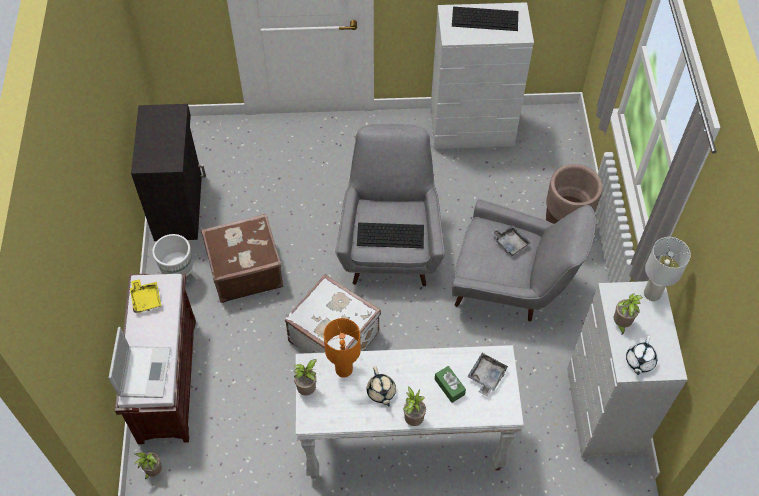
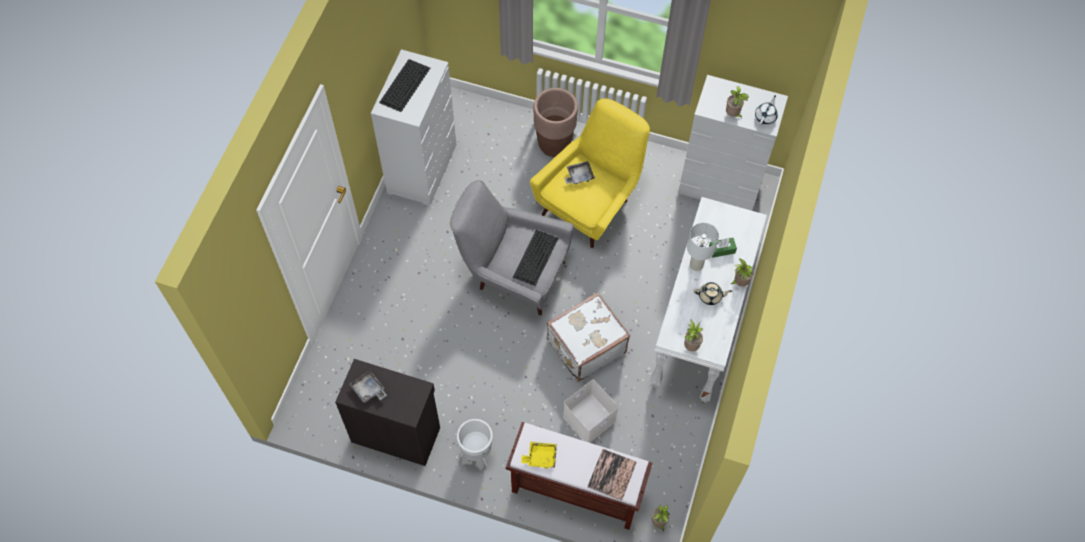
camera: 70 degrees left, 5 degrees up
(144, 371) = (612, 475): laptop -> book
(244, 270) = (490, 396): brown suitcase -> none
(250, 367) = (589, 420): none -> white storage box
(343, 369) = (682, 316): orange table lamp -> none
(486, 376) = (721, 223): grey tray -> grey tray (368, 389)
(510, 287) = (591, 202): grey armchair -> yellow armchair
(639, 361) = (765, 116): white teapot -> white teapot turned 105 degrees counterclockwise
(652, 294) = (715, 86): white table lamp -> white table lamp (696, 264)

